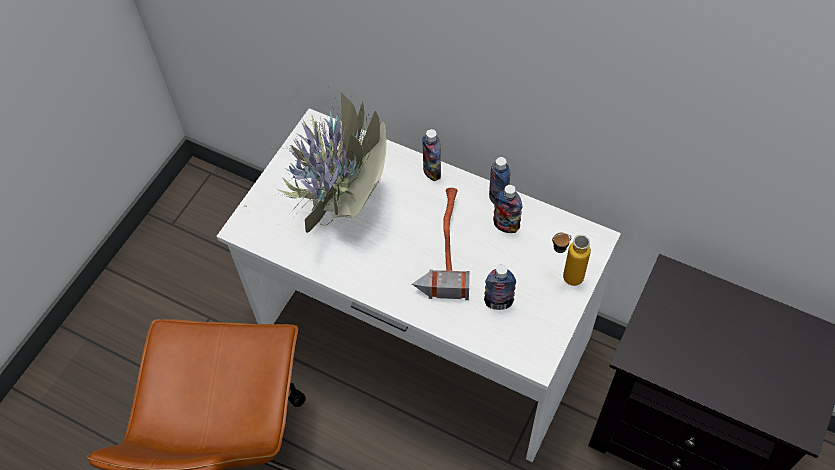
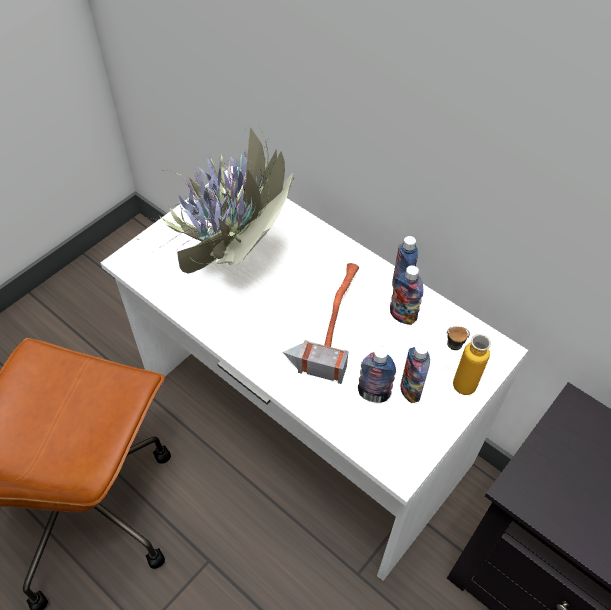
camera: 10 degrees right, 5 degrees down
(432, 172) = (338, 246): bottle -> bottle (410, 390)

